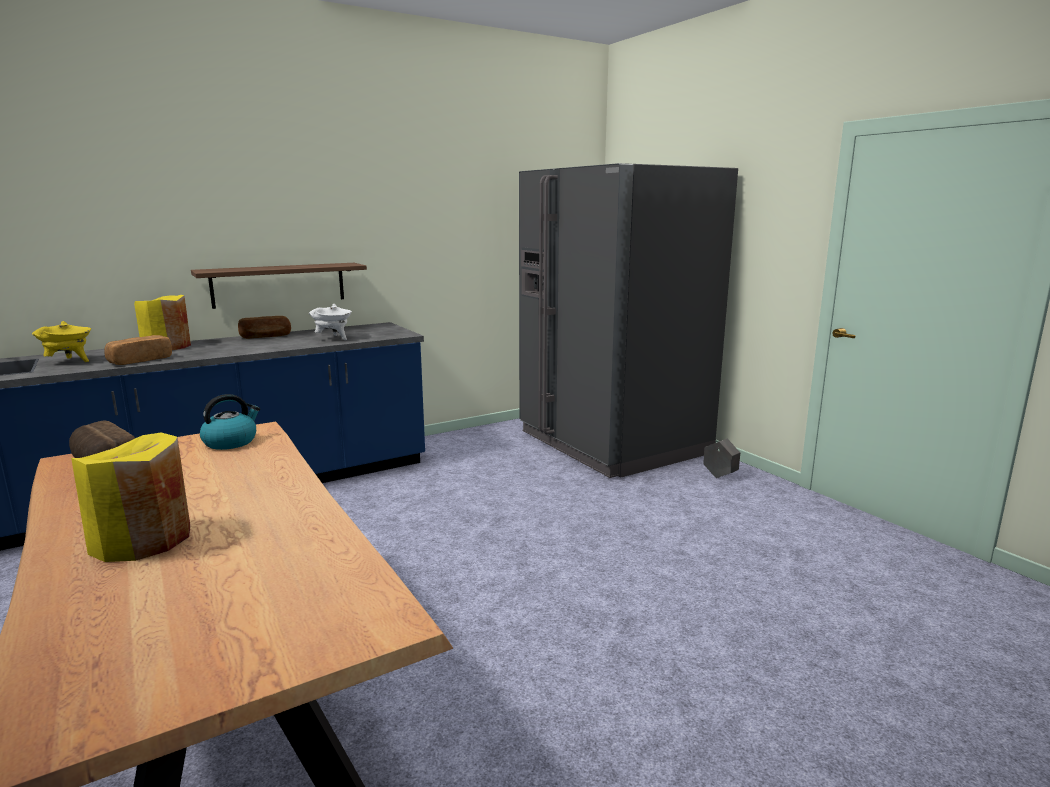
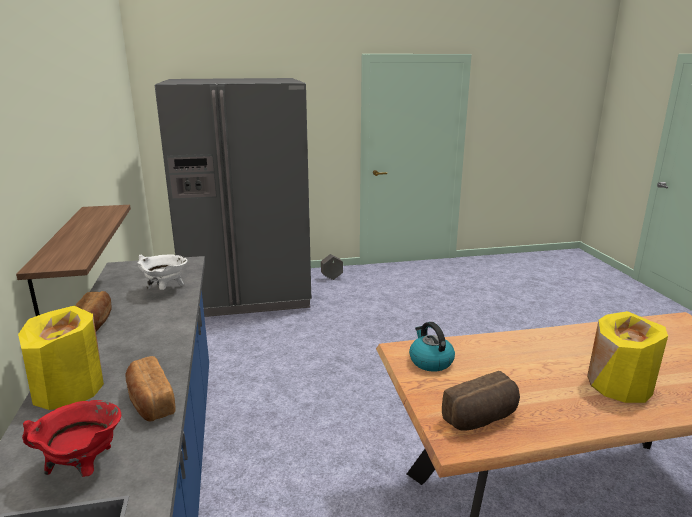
camera: 70 degrees left, 5 degrees up
(69, 362) = (84, 468): yellow cooking pot -> red cooking pot

